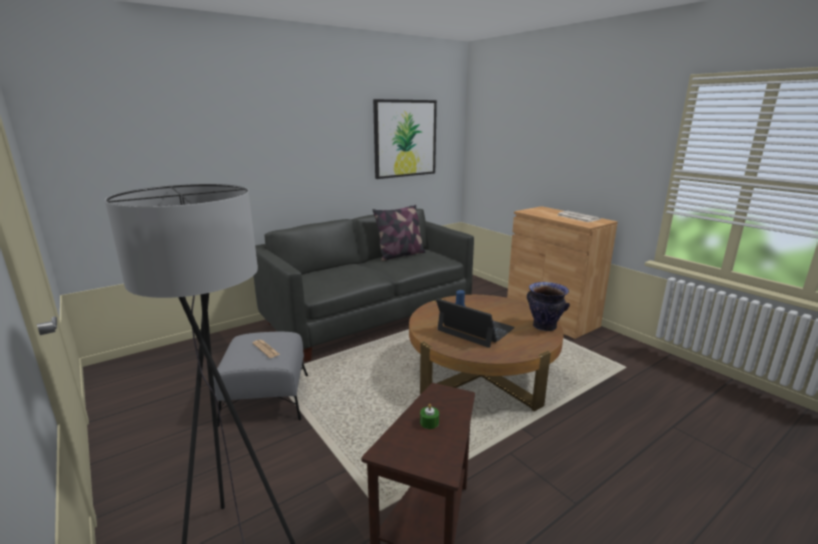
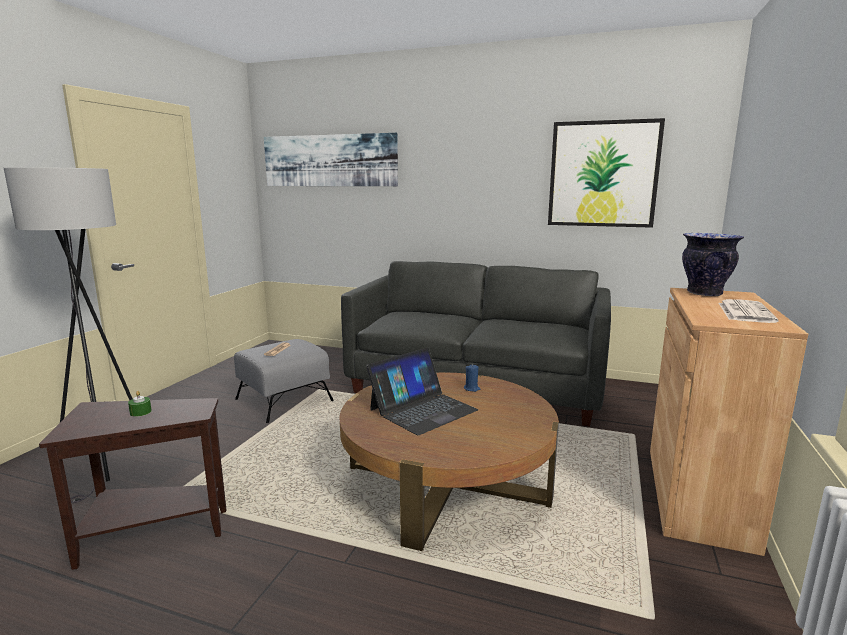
camera: 55 degrees right, 5 degrees down
(154, 131) = (329, 160): none -> picture
(400, 255) = (526, 322): pillow -> none
(475, 329) = (423, 409): laptop -> laptop turned 45 degrees clockwise
(544, 326) = (496, 447): vase -> vase (705, 293)

